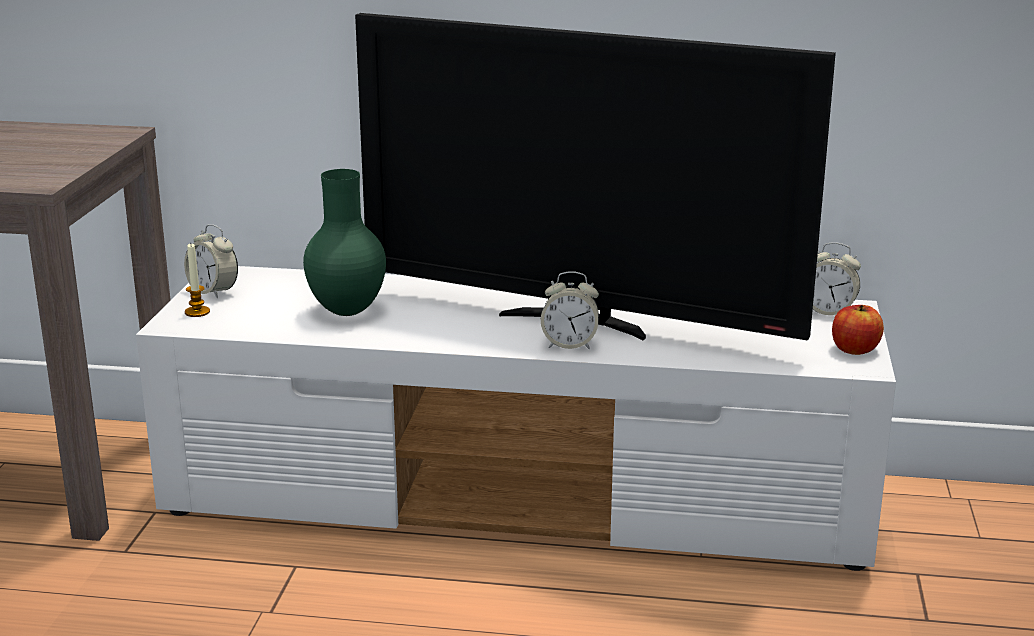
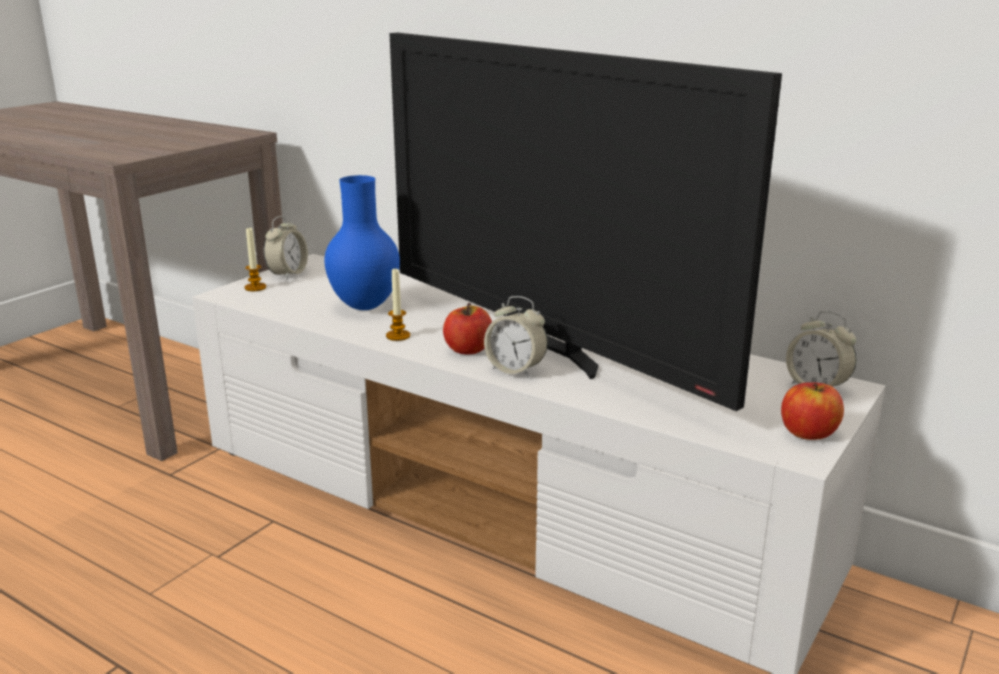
camera: 25 degrees right, 0 degrees up
(213, 291) = (288, 274): alarm clock -> alarm clock turned 135 degrees counterclockwise
(346, 312) = (363, 307): green vase -> blue vase
(420, 334) = (398, 336): none -> candle
(504, 335) = (468, 350): none -> apple

